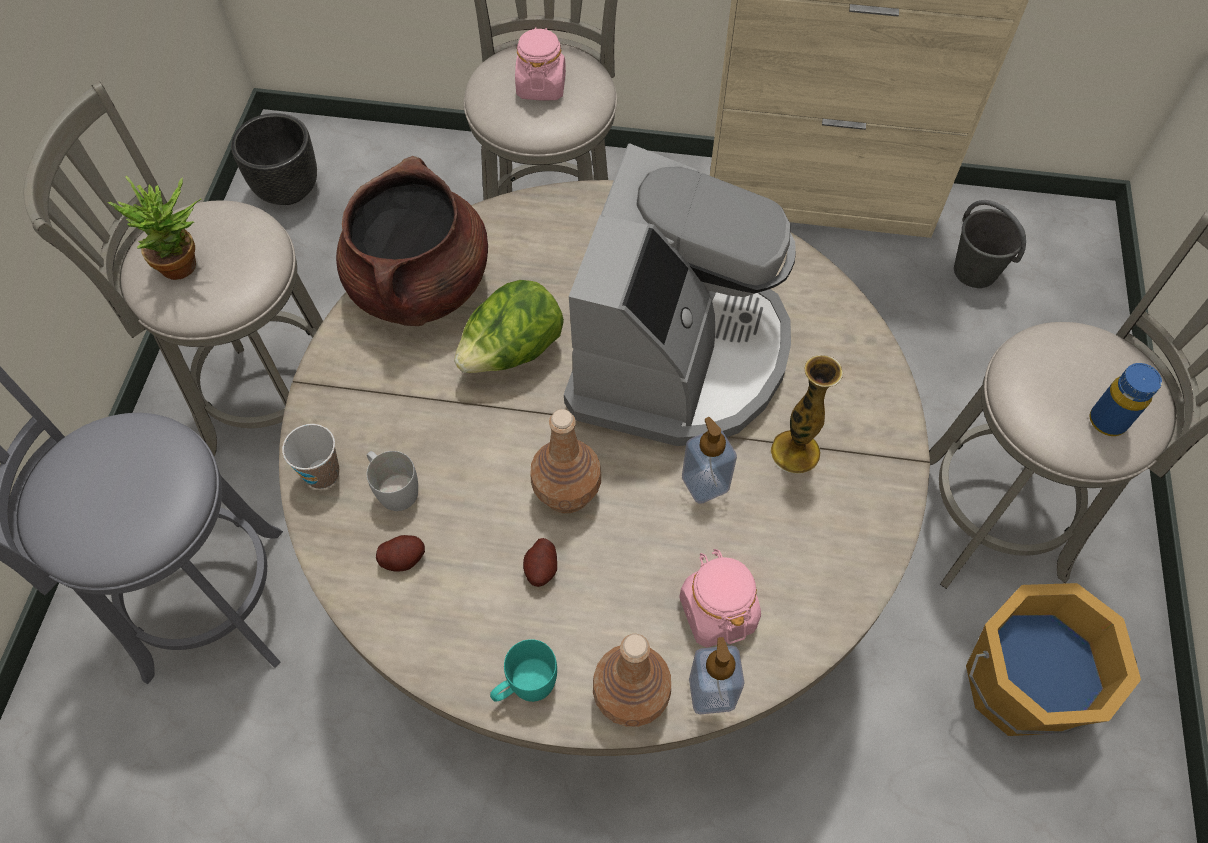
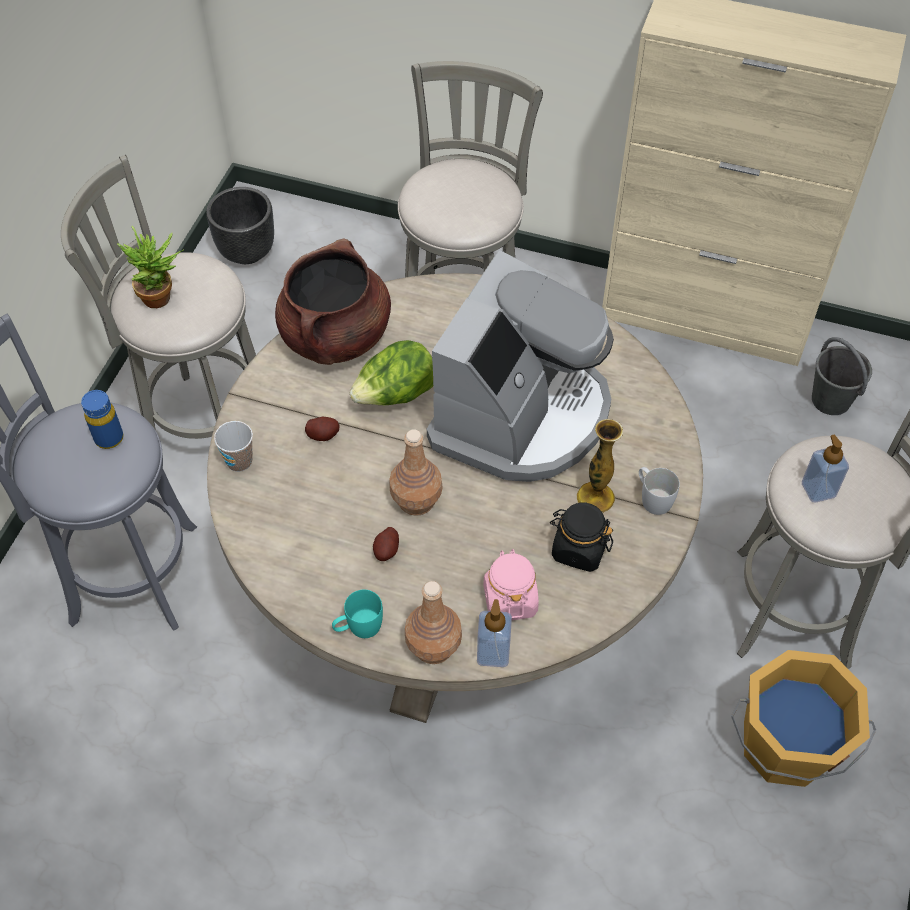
camera: 10 degrees right, 5 degrees down
(393, 488) = (289, 478): white mug -> white mug (652, 498)
(403, 558) = (287, 528): potato -> potato (323, 434)
(541, 86) = (461, 195): pink jar -> none
(705, 483) = (521, 510): soap dispenser -> soap dispenser (818, 490)
(790, 526) = (578, 549): none -> black jar
(1107, 421) = (856, 515): blue bottle -> blue bottle (109, 438)

